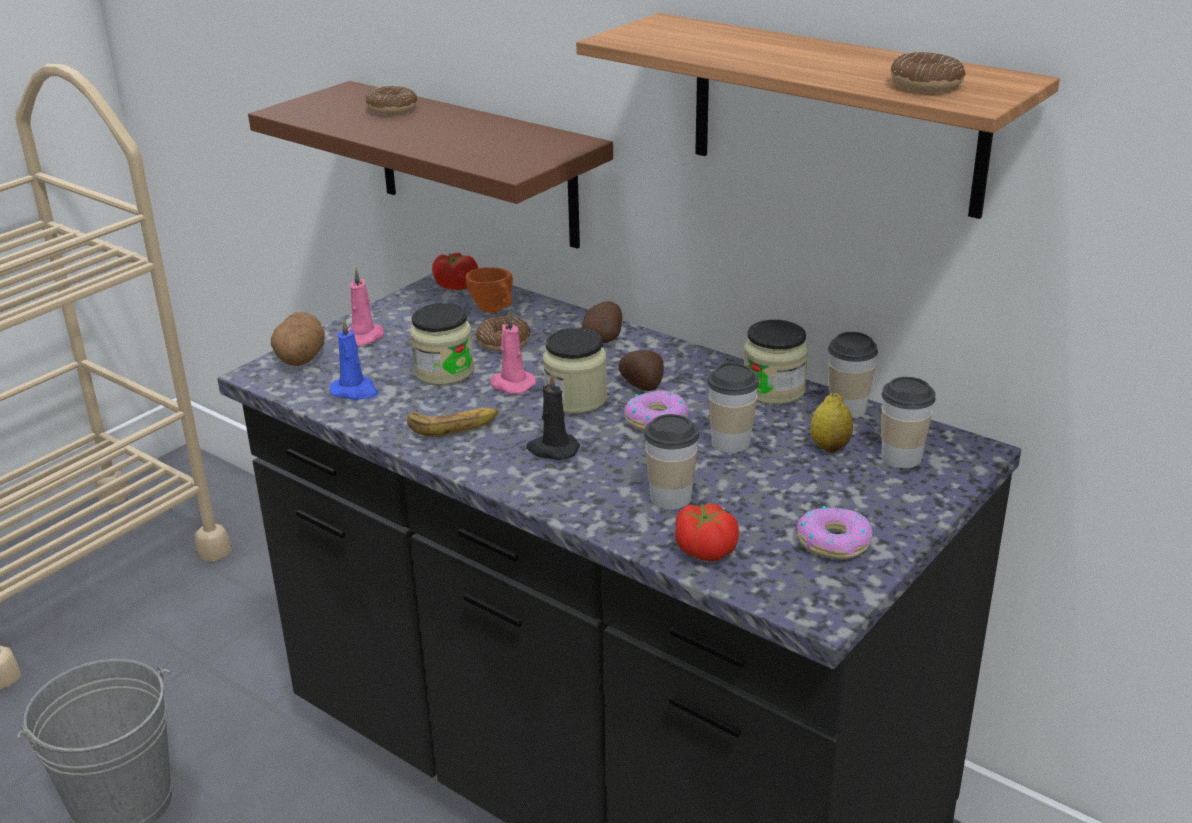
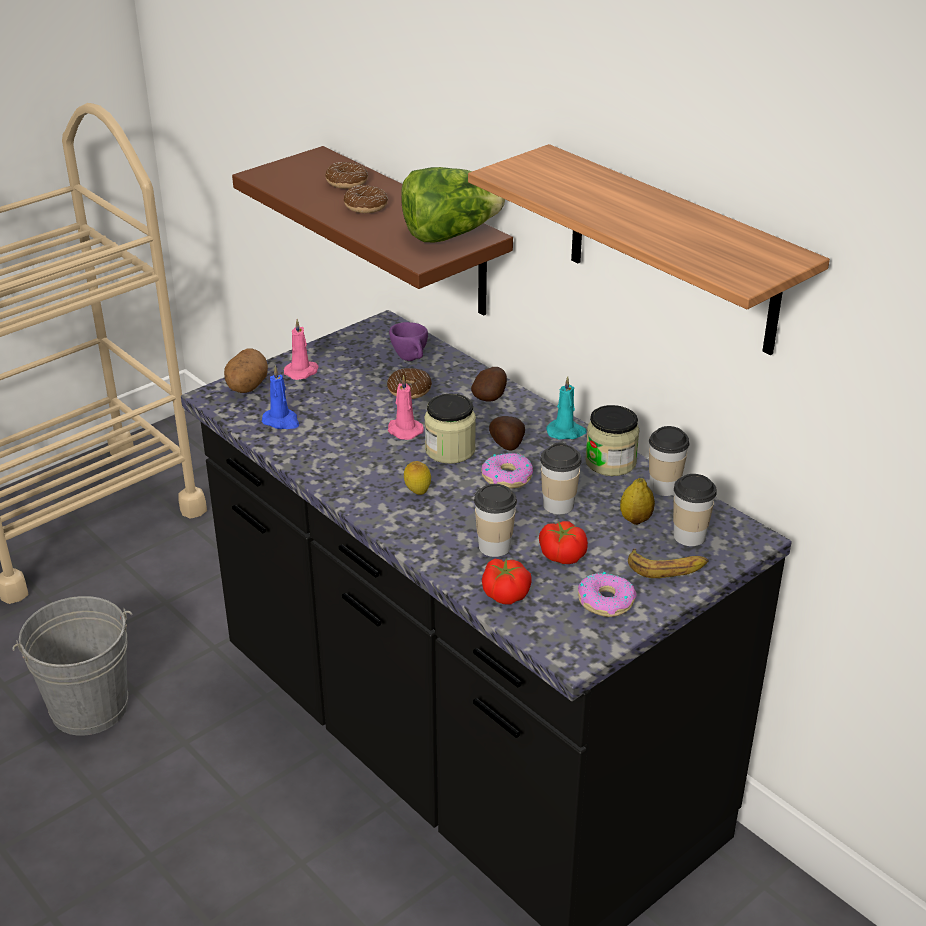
camera: 10 degrees right, 5 degrees up
(444, 372) = (354, 412): jar -> none
(454, 426) = (348, 462): banana -> banana (667, 568)
(456, 285) = (388, 330): tomato -> tomato (562, 554)
(495, 311) = (412, 359): orange cup -> purple cup
(537, 145) = (449, 234): none -> lettuce
(552, 449) = (417, 493): black candle -> lemon
(708, 365) = (566, 432): none -> turquoise candle
(926, 85) = (715, 256): donut -> donut (365, 206)

